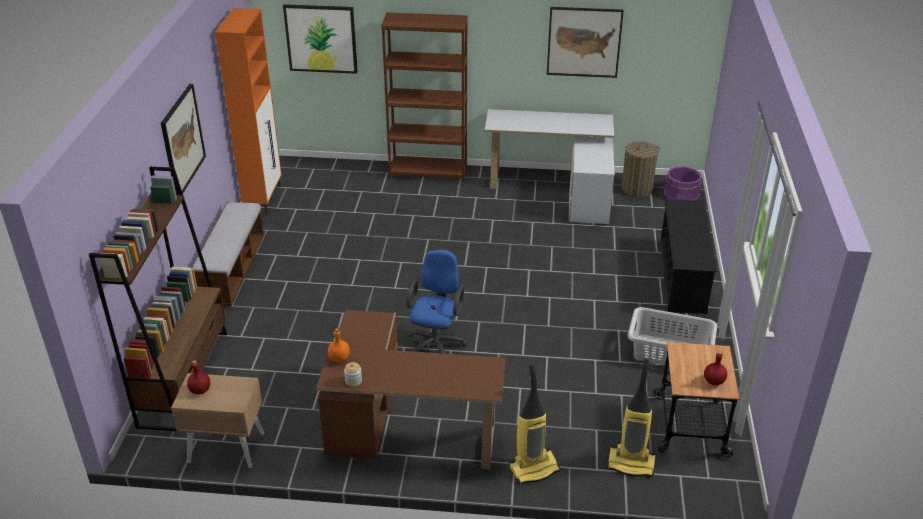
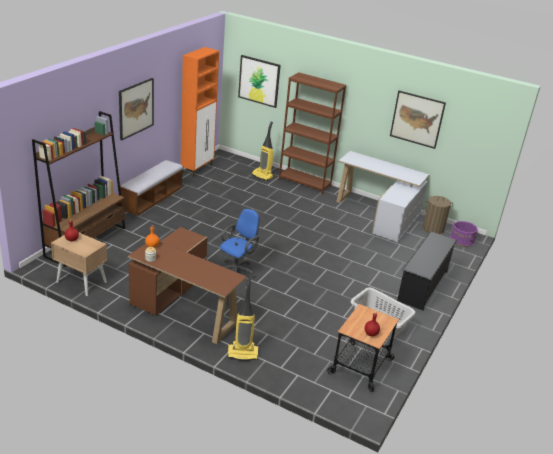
camera: 20 degrees right, 5 degrees down
(631, 463) = (305, 372): vacuum cleaner -> vacuum cleaner (262, 176)

